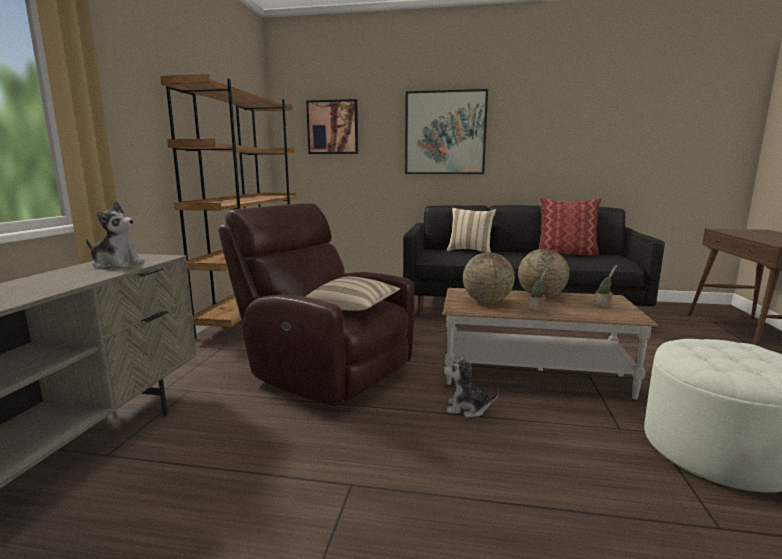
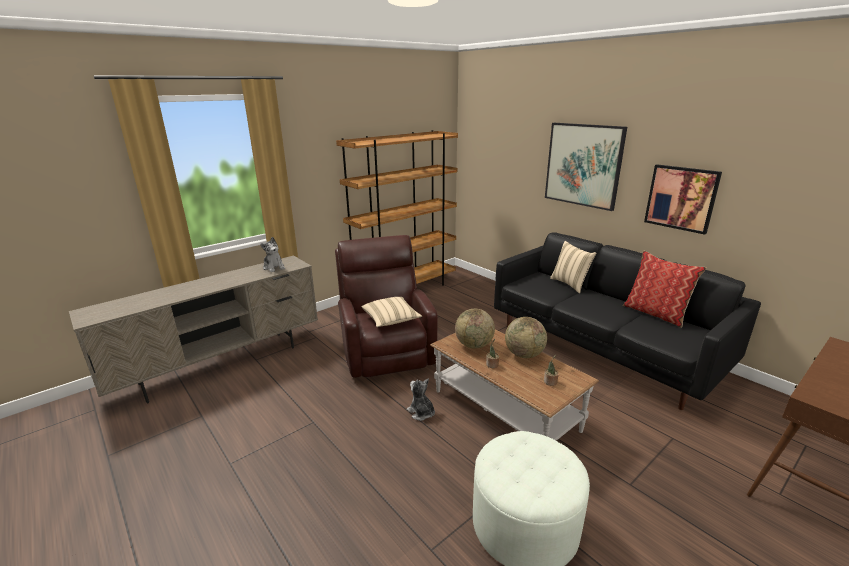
camera: 40 degrees right, 10 degrees up
(333, 127) = (497, 148): picture -> picture (681, 198)

